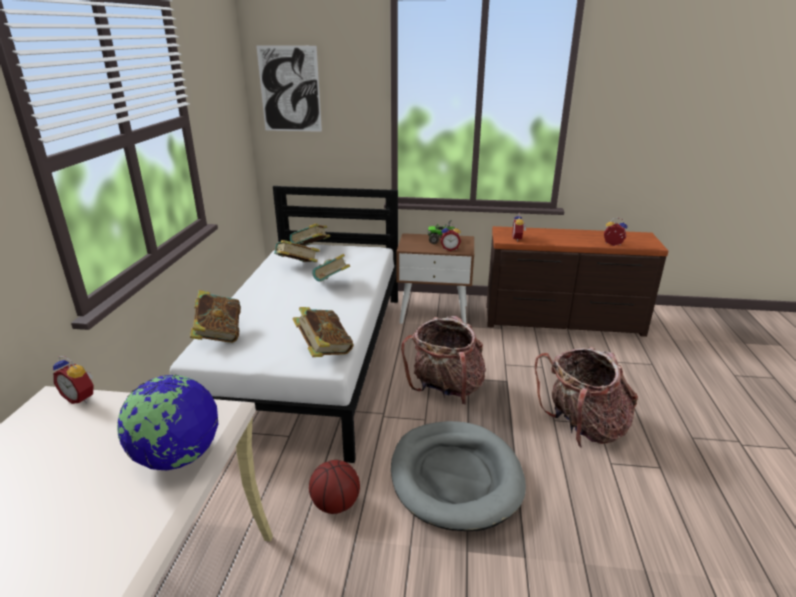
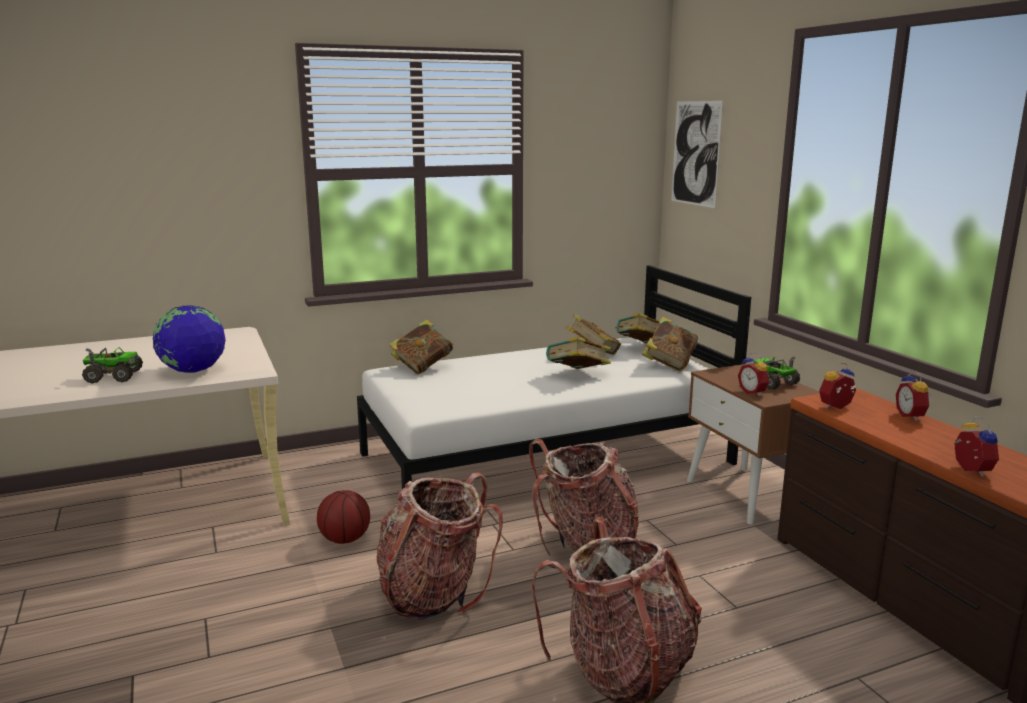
camera: 60 degrees right, 10 degrees down
(81, 397) = (243, 336): alarm clock -> alarm clock (912, 416)
(104, 537) = (113, 376): none -> toy truck
(324, 350) = (443, 406): book -> book (669, 364)
(455, 477) = (434, 593): grey dog bed -> backpack

